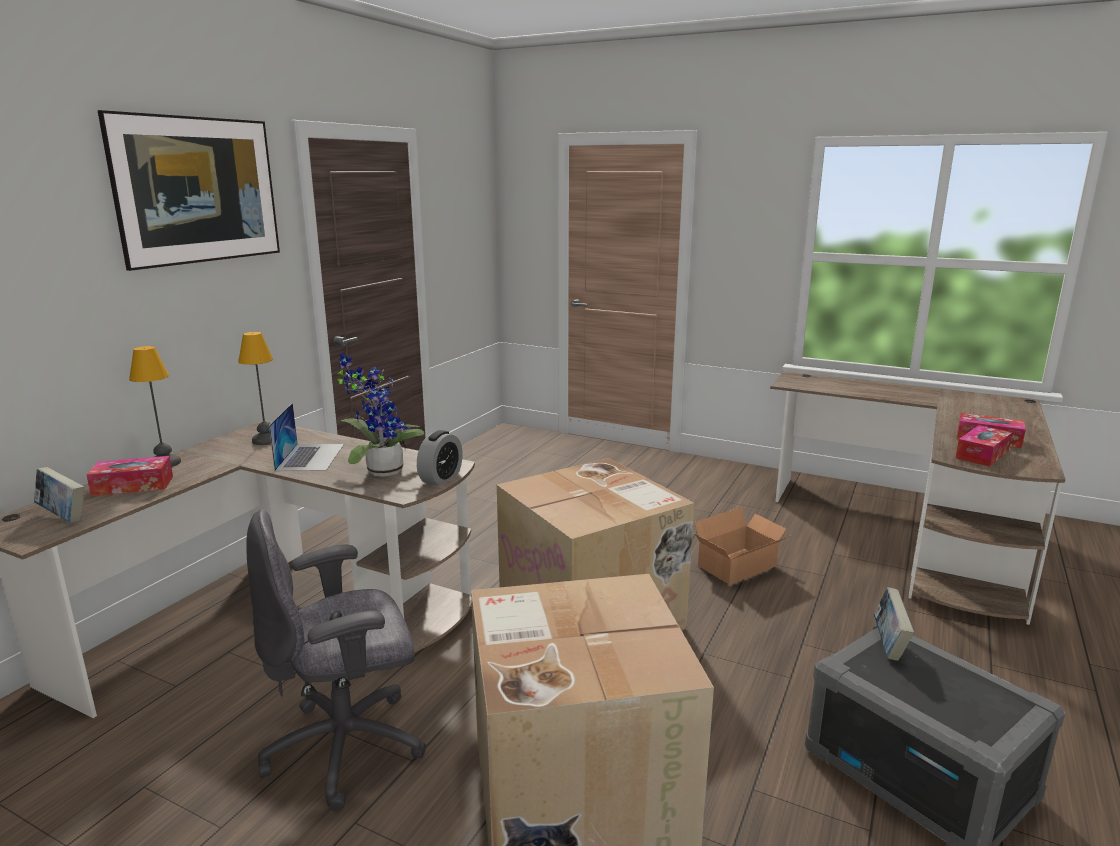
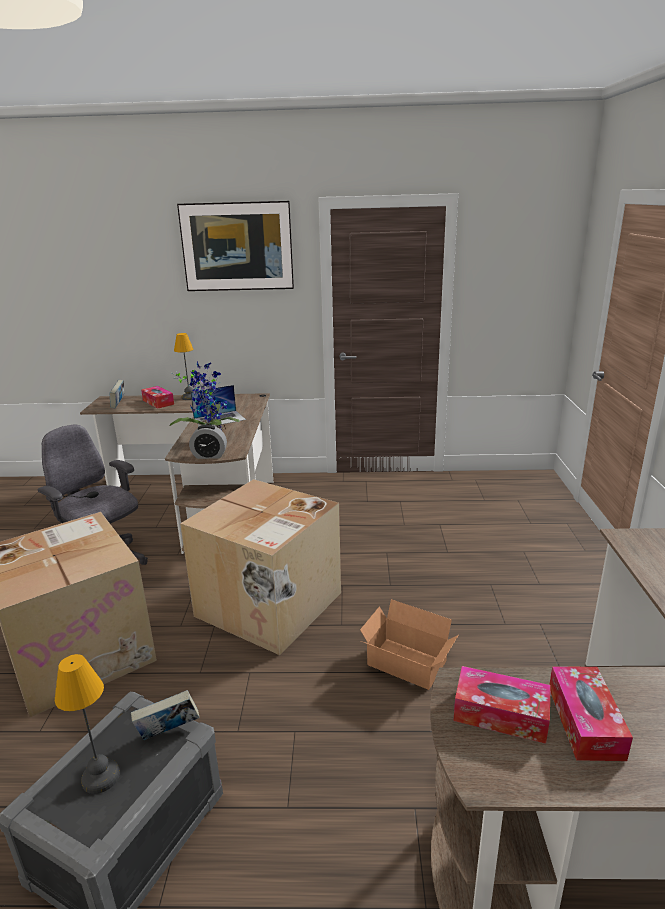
camera: 65 degrees right, 5 degrees up
(267, 440) = (238, 403): table lamp -> table lamp (102, 777)

